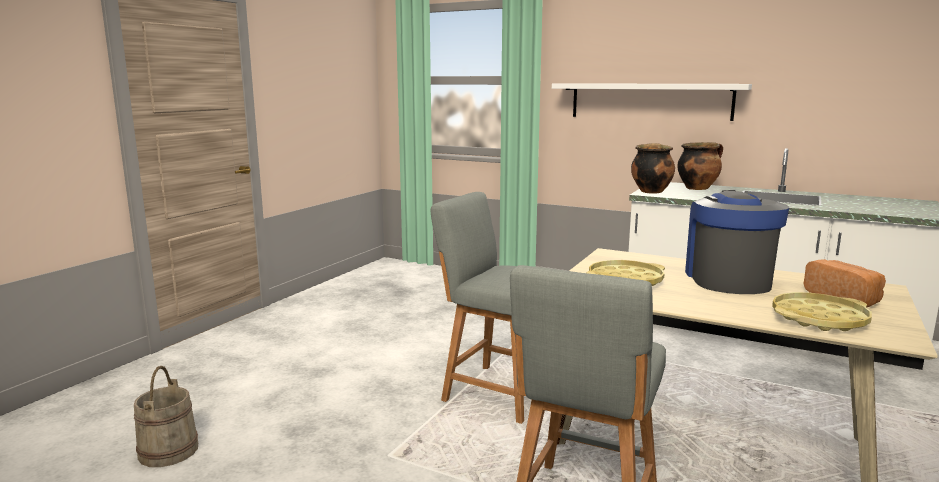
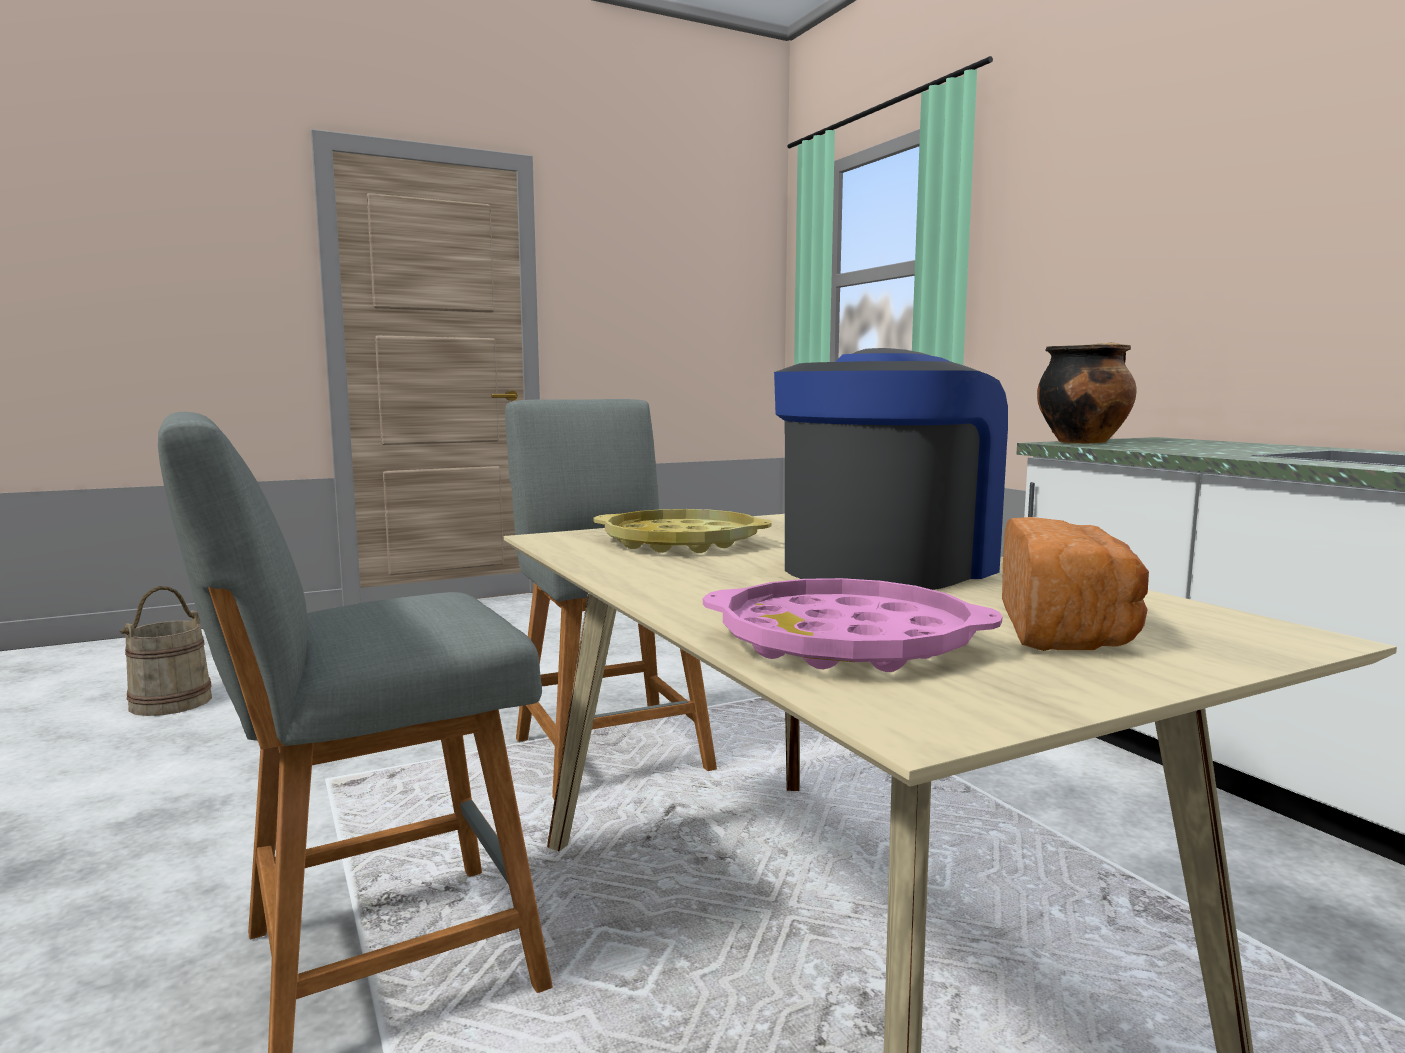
camera: 35 degrees right, 5 degrees down
(650, 101) = (1158, 269): white shelf -> none
(697, 188) = (1217, 444): cooking pot -> none
(819, 319) = (846, 643): yellow tray -> pink tray

